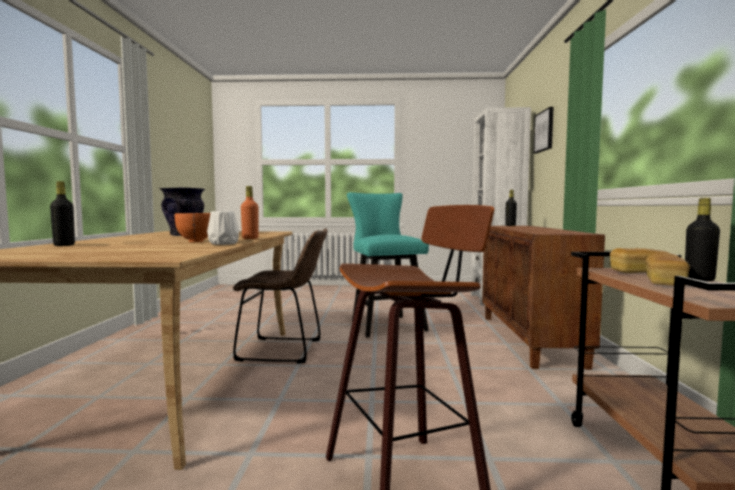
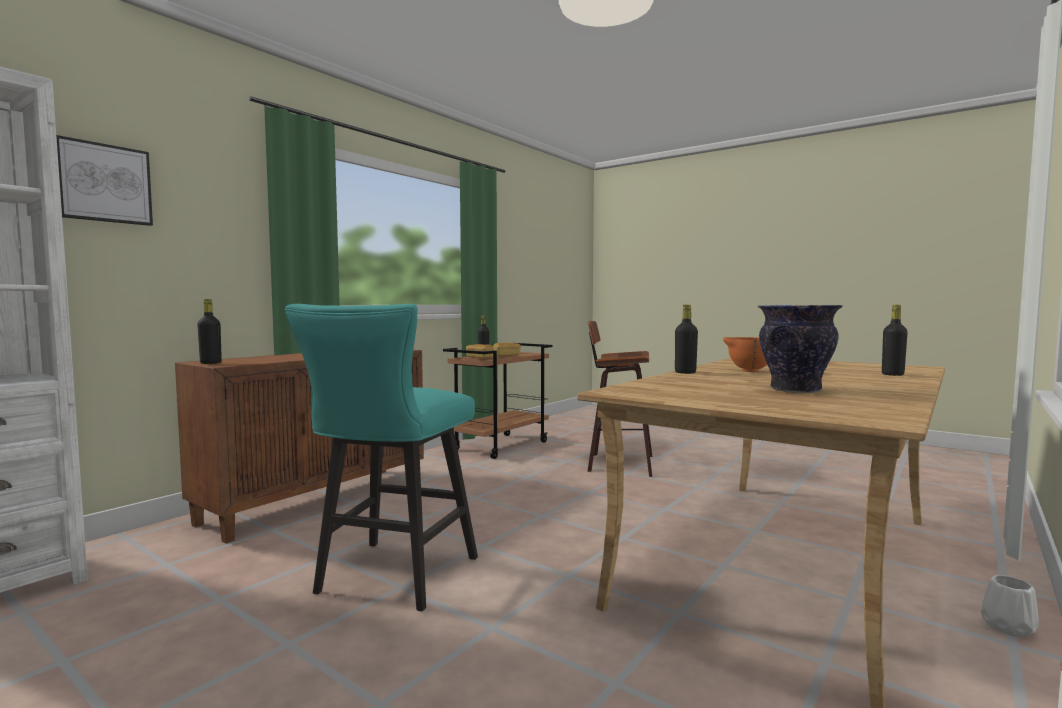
camera: 145 degrees left, 0 degrees up
(224, 243) = (717, 366): white vase -> white vase (1007, 628)
(250, 238) = (685, 372): orange bottle -> black bottle
(285, 350) = (622, 566): brown chair -> none

